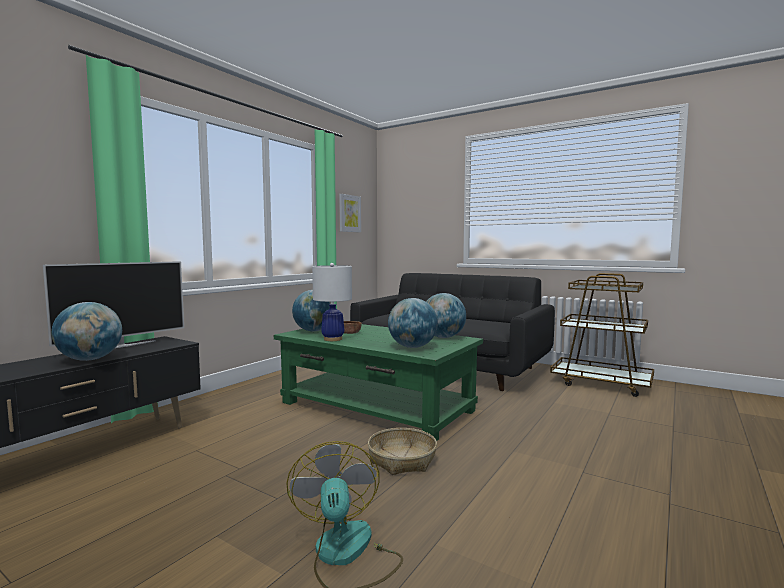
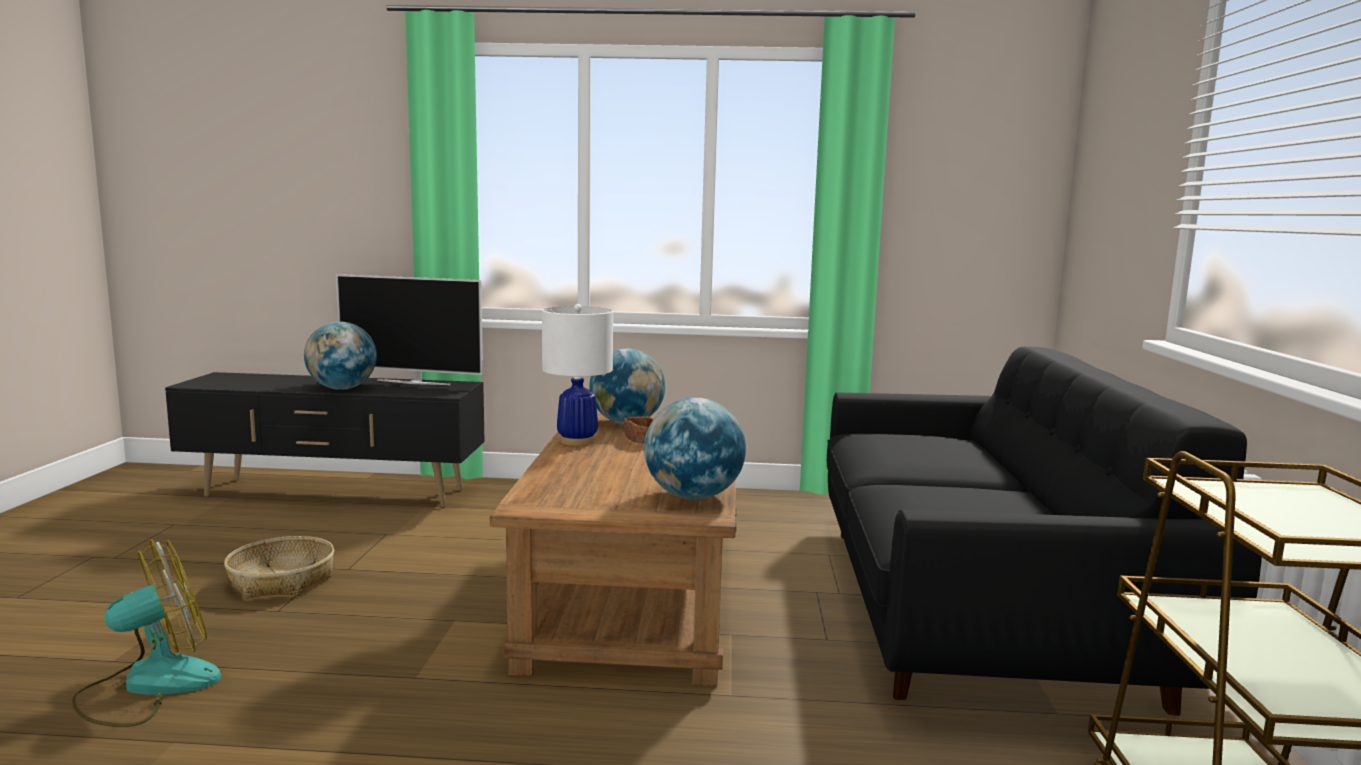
camera: 60 degrees right, 5 degrees up
(349, 213) = (952, 191): picture -> none
(377, 406) = (635, 592): green coffee table -> brown coffee table
(402, 459) = (427, 661): basket -> basket (282, 580)
(412, 347) = (574, 489): globe -> none

